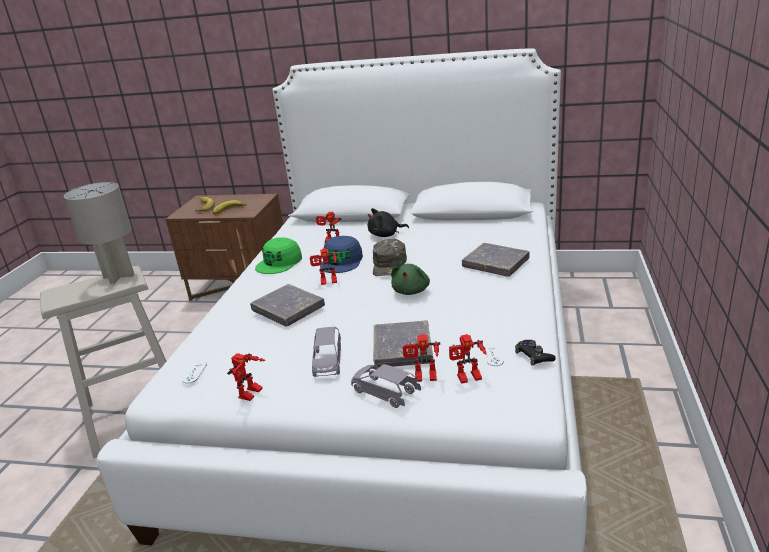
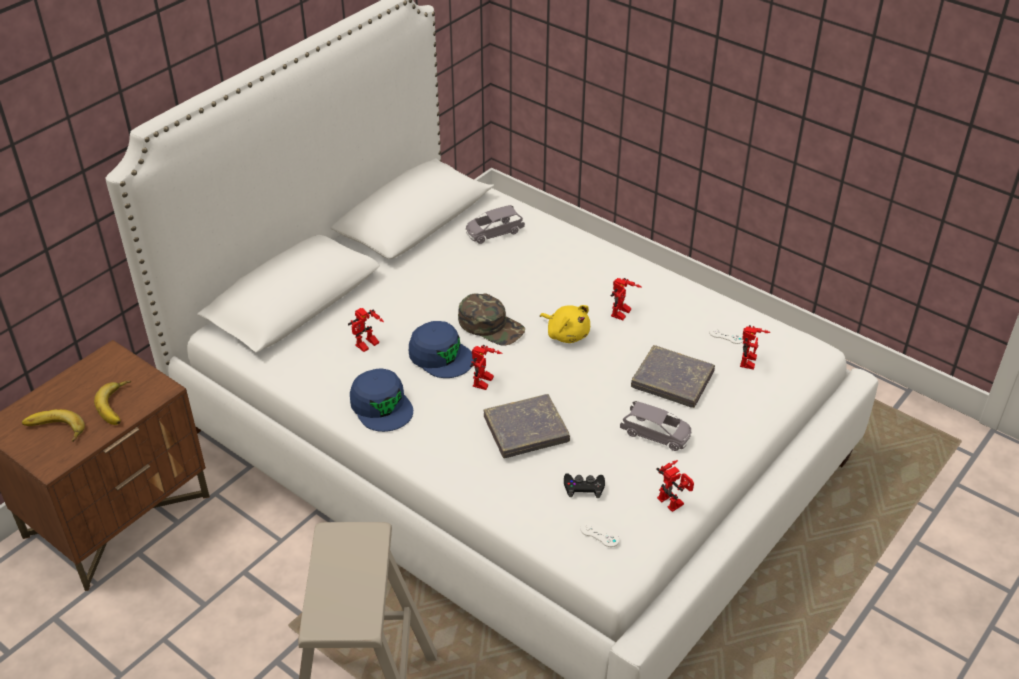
camera: 65 degrees left, 15 degrees up
(118, 276) = (340, 546): grey table lamp -> none
(279, 262) = (381, 405): green cap -> blue cap
(385, 393) = (736, 416): grey toy car -> grey toy car (494, 232)
(386, 235) = (402, 299): black plush toy -> none
(411, 291) = (566, 334): green plush toy -> yellow plush toy
(424, 378) = (731, 386): toy robot -> toy robot (623, 314)
(495, 263) = (564, 261): grey book -> none
(534, 356) = (745, 316): black game controller -> black game controller (584, 488)

